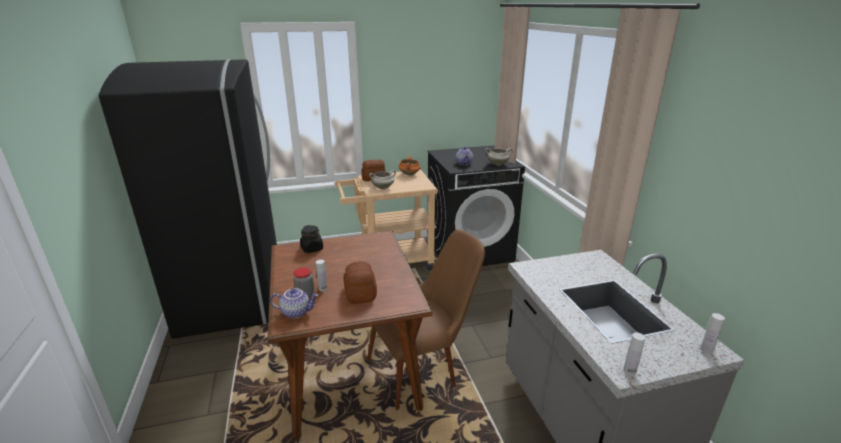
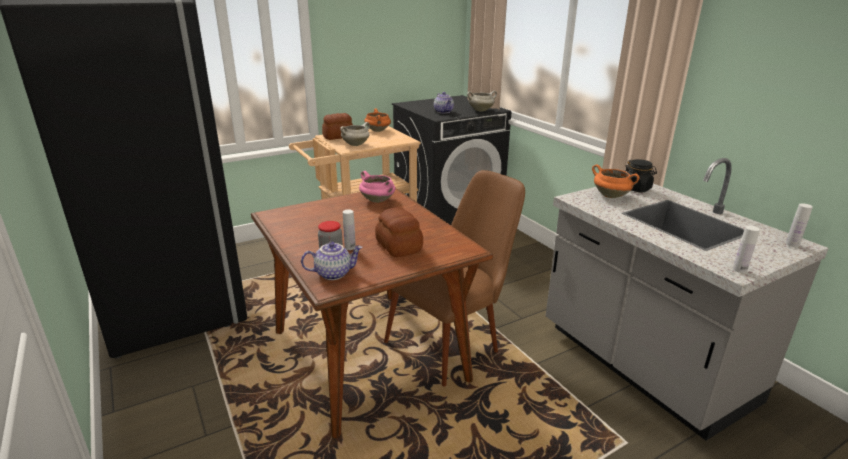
camera: 15 degrees left, 0 degrees up
(312, 249) = (307, 211): black jar -> black jar (636, 189)
(371, 245) = (378, 200): none -> pink cooking pot
(562, 269) = (611, 196): none -> orange cooking pot

